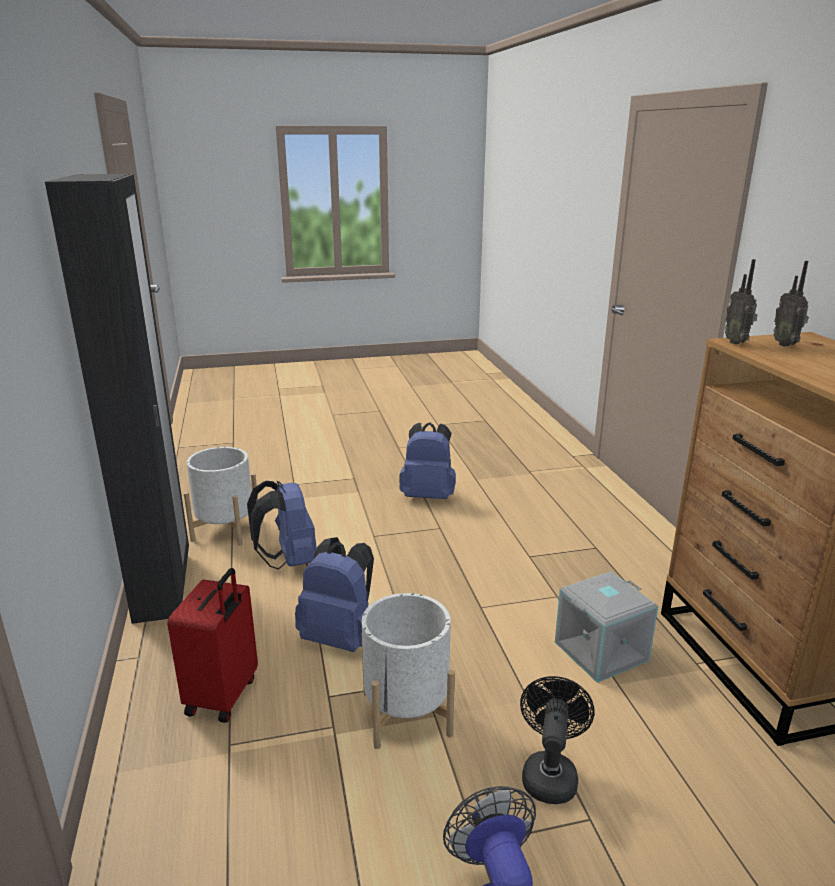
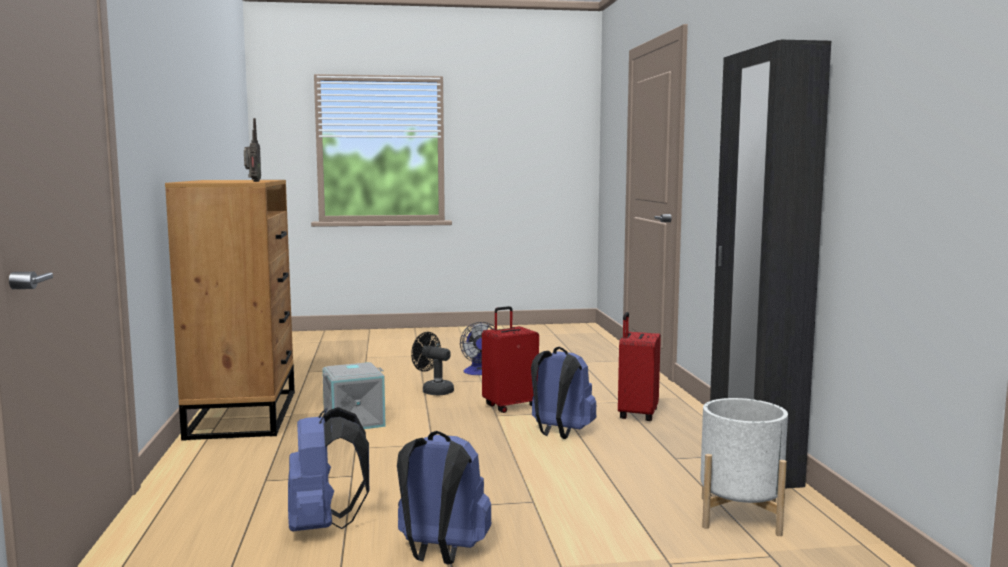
camera: 175 degrees left, 15 degrees down
(289, 561) = (631, 481): blue backpack -> blue backpack (323, 525)
(406, 713) = (510, 406): white planter -> red suitcase
(549, 773) = (433, 391): black fan -> black fan turned 105 degrees clockwise
(786, 345) = (222, 181): radio -> none

